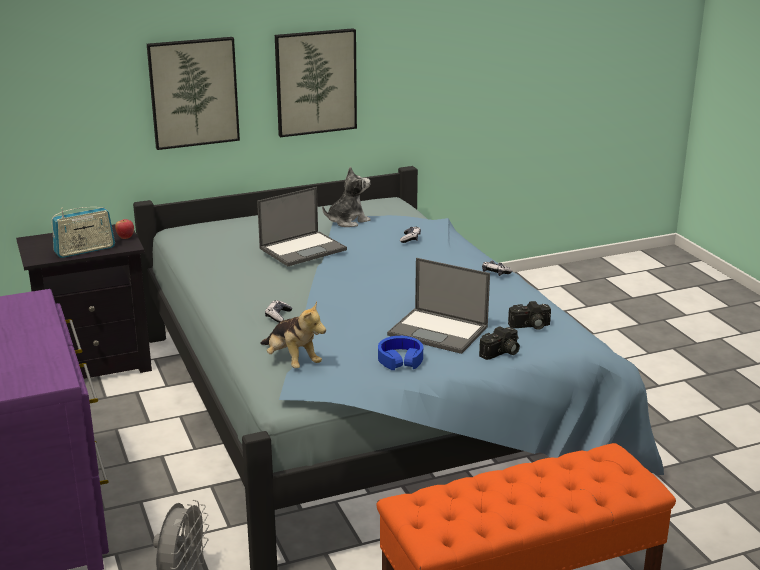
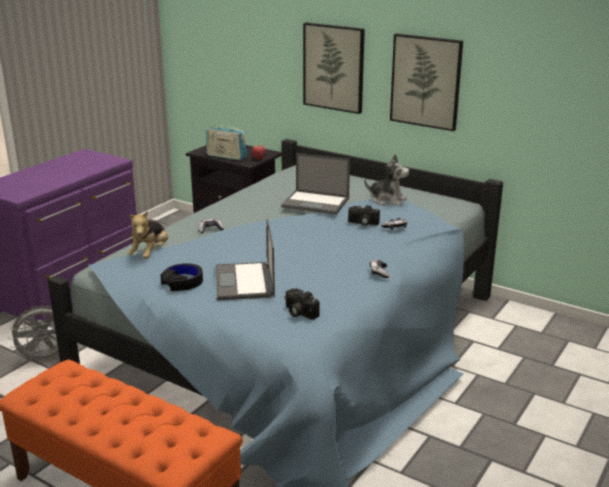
camera: 55 degrees right, 0 degrees up
(400, 359) = (183, 282): blue headphones -> black headphones
(501, 353) = (235, 314): camera -> camera (362, 223)

